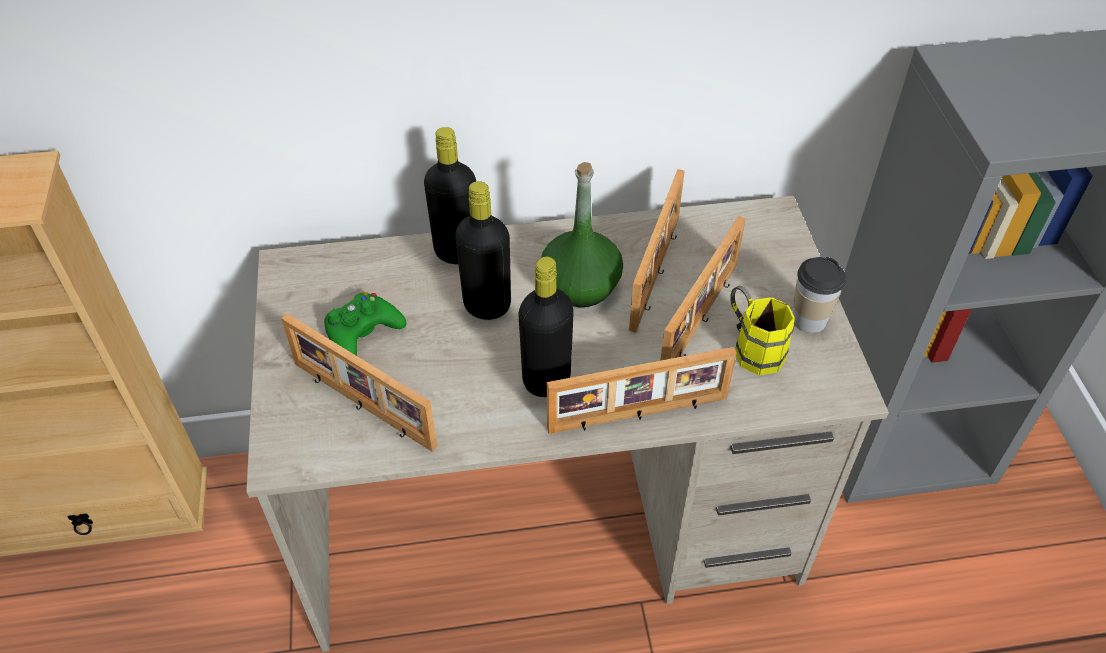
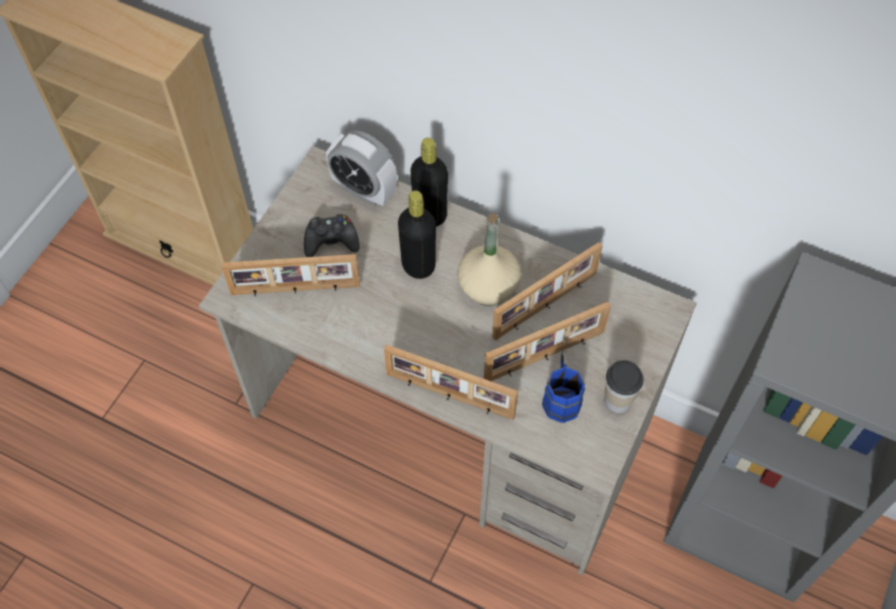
camera: 35 degrees right, 10 degrees up
(359, 264) = (364, 190): none -> alarm clock
(362, 332) = (331, 240): green game controller -> black game controller
(362, 406) = (295, 290): picture frame -> picture frame turned 75 degrees counterclockwise
(546, 380) = (413, 338): black bottle -> none
(580, 285) = (488, 286): green bottle -> beige bottle
(751, 347) = (561, 395): yellow mug -> blue mug

